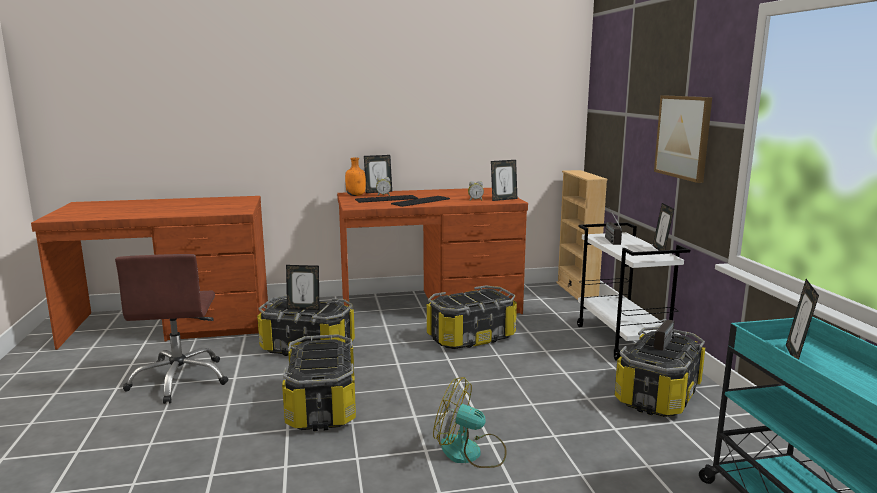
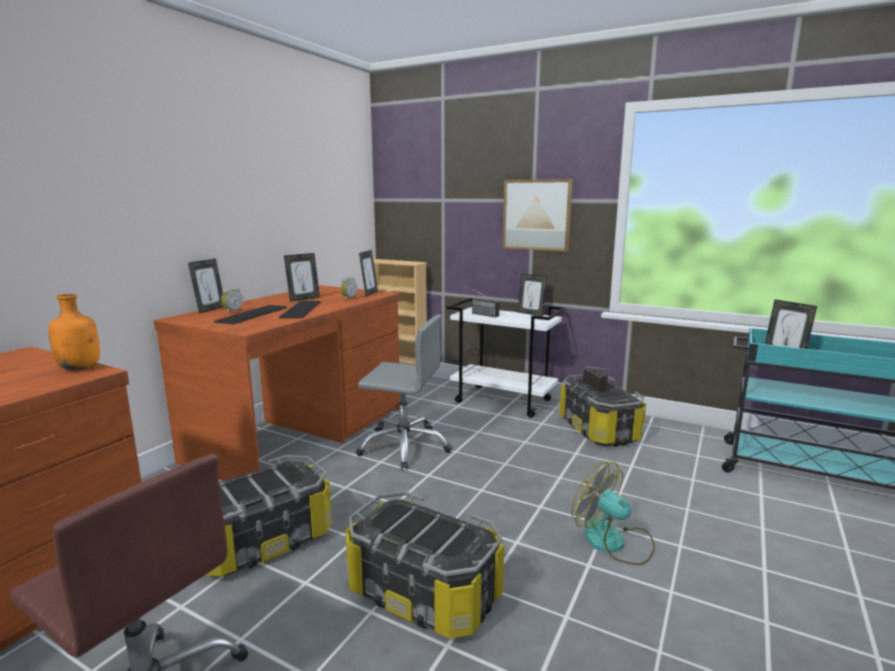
camera: 50 degrees left, 0 degrees up
(304, 308) = (257, 487): picture frame -> picture frame (303, 299)
(356, 195) = (197, 318): orange bottle -> orange bottle (80, 367)
(470, 452) = (613, 542): fan -> fan turned 75 degrees clockwise
(471, 337) = (404, 446): storage box -> grey office chair

